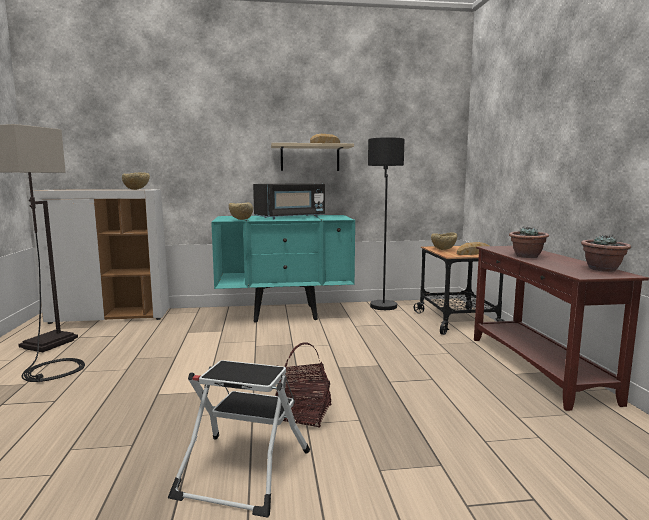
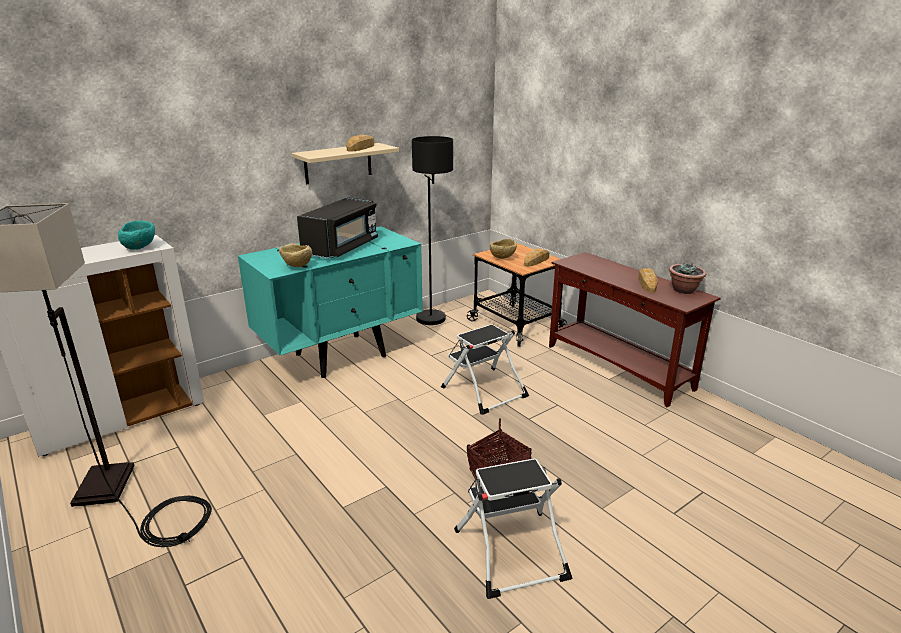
camera: 30 degrees left, 15 degrees up
(136, 189) = (140, 248): beige bowl -> turquoise bowl
(373, 354) = (484, 389): none -> step ladder
(527, 256) = (612, 276): potted plant -> none
(561, 262) = (647, 283): none -> bread

